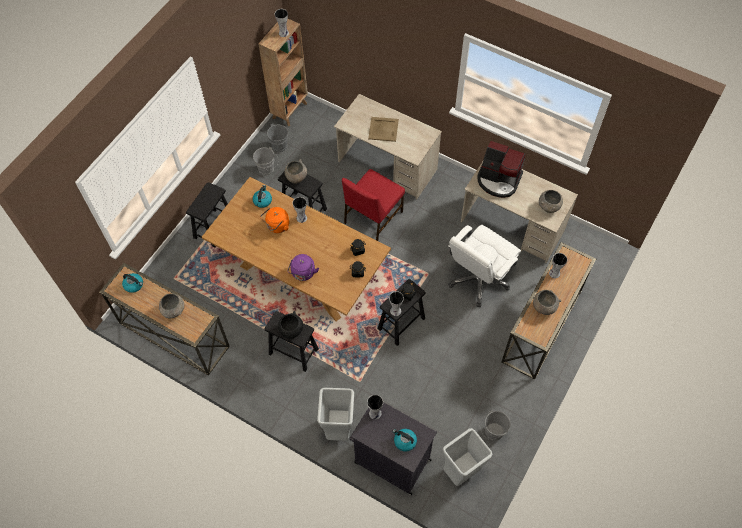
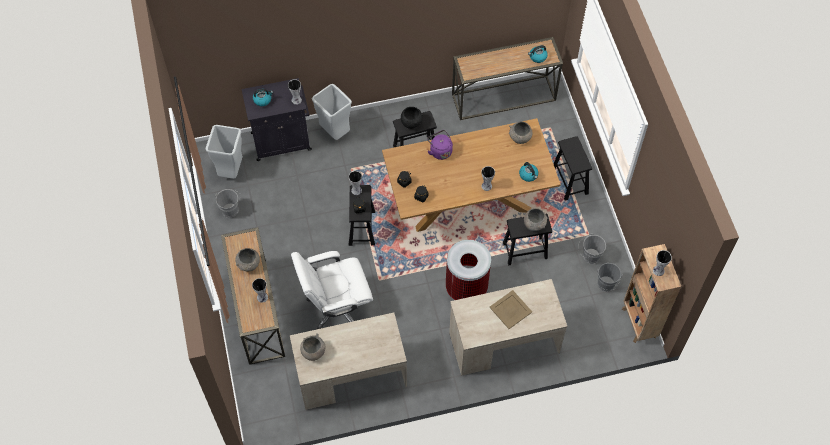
camera: 135 degrees right, 0 degrees up
(174, 310) = (493, 64): grey bowl -> grey bowl (520, 138)
(277, 226) = (496, 166): orange kettle -> none
(372, 218) = (466, 288): red chair -> trash can
(478, 279) = (337, 307): white office chair -> white office chair turned 105 degrees counterclockwise
(498, 180) = (374, 343): coffee machine -> none

